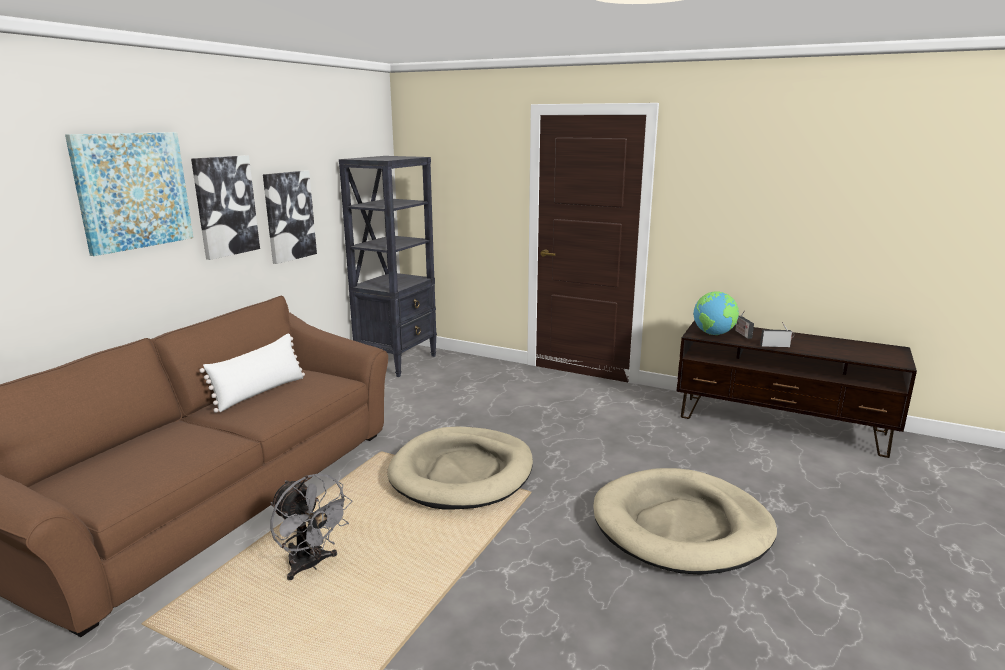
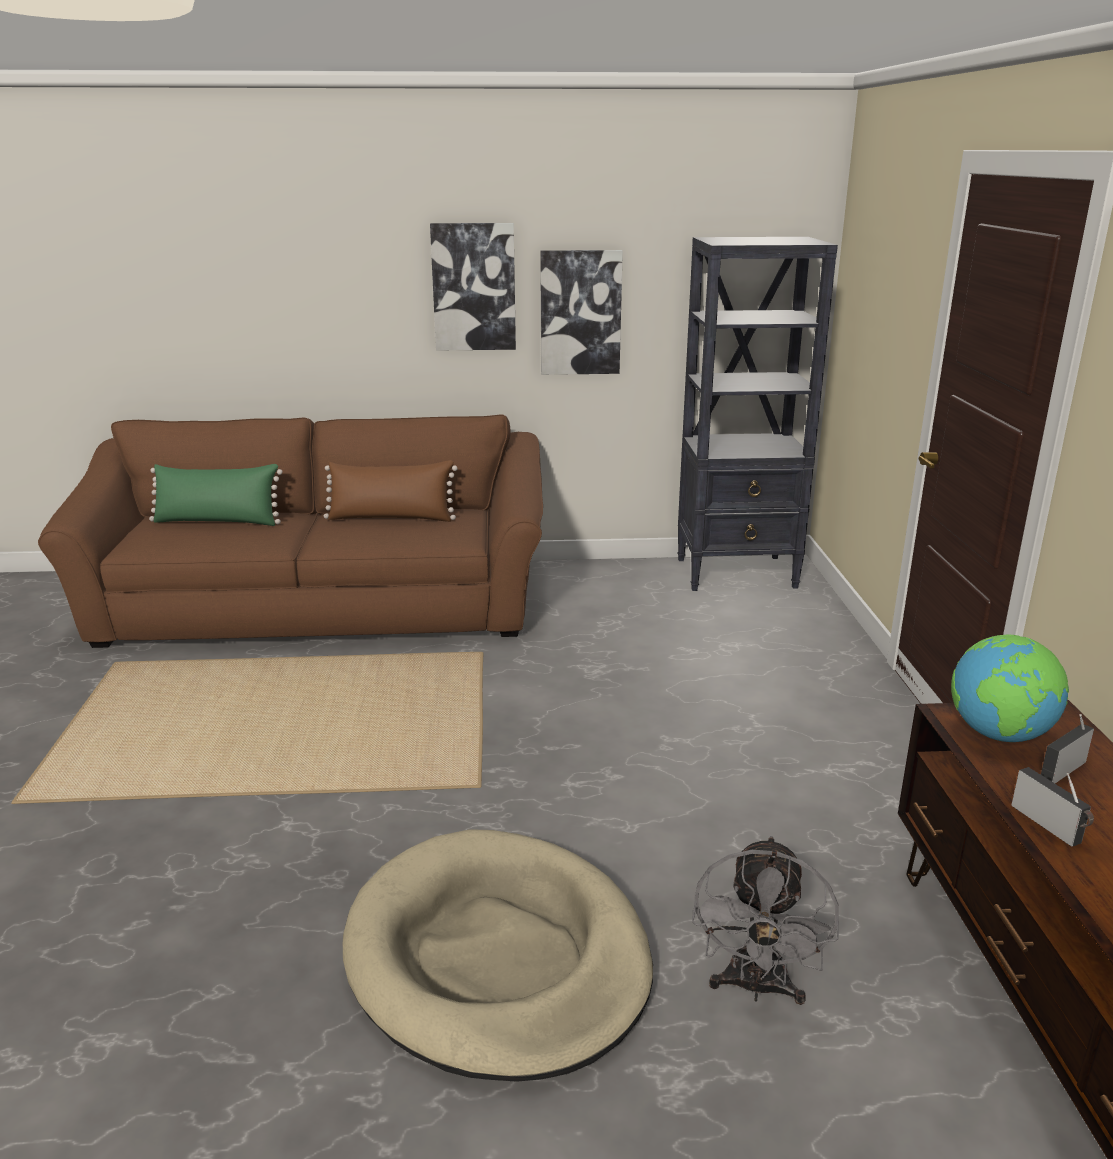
camera: 60 degrees right, 5 degrees up
(128, 454) = (217, 521): none -> green pillow
(133, 191) = (351, 256): picture -> none
(260, 392) = (391, 518): white pillow -> brown pillow
(311, 565) = (232, 701): grey fan -> grey fan (756, 988)
(462, 472) = (484, 721): beige dog bed -> none

